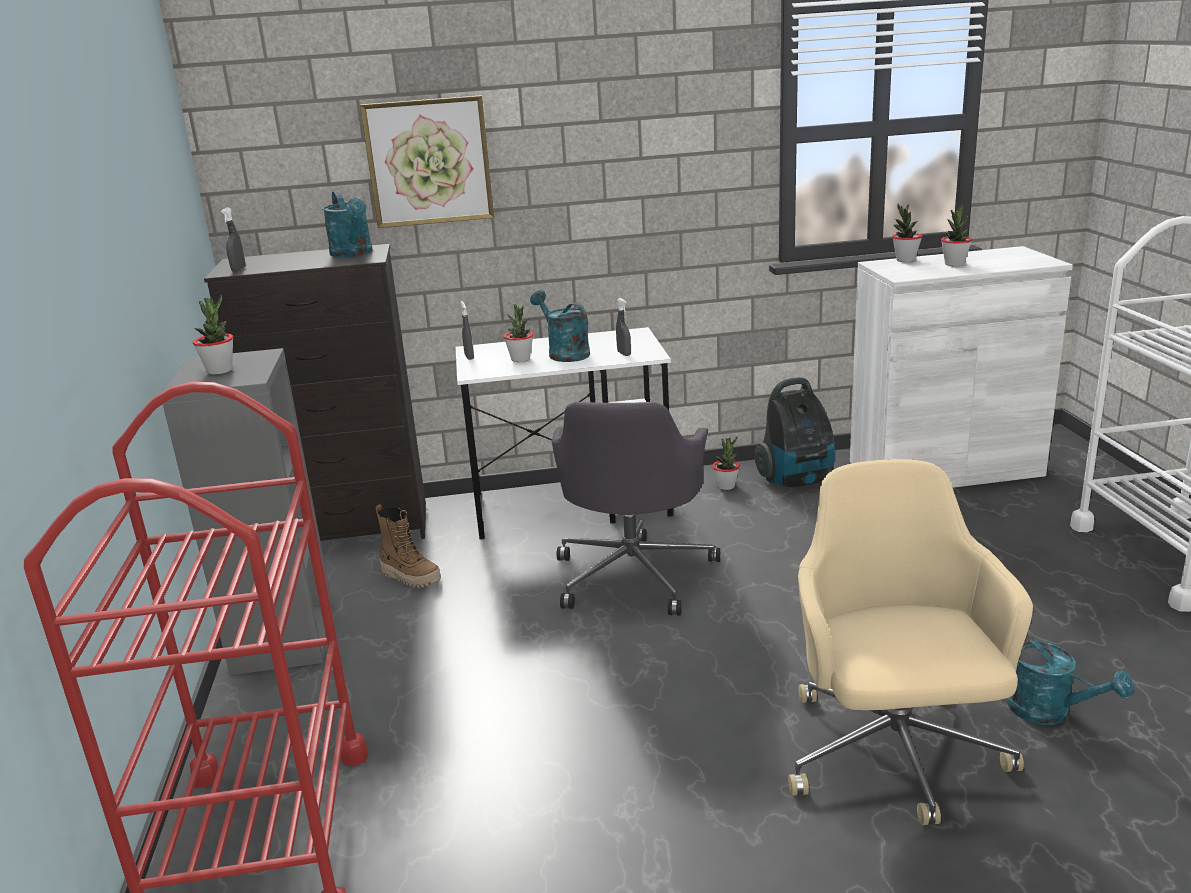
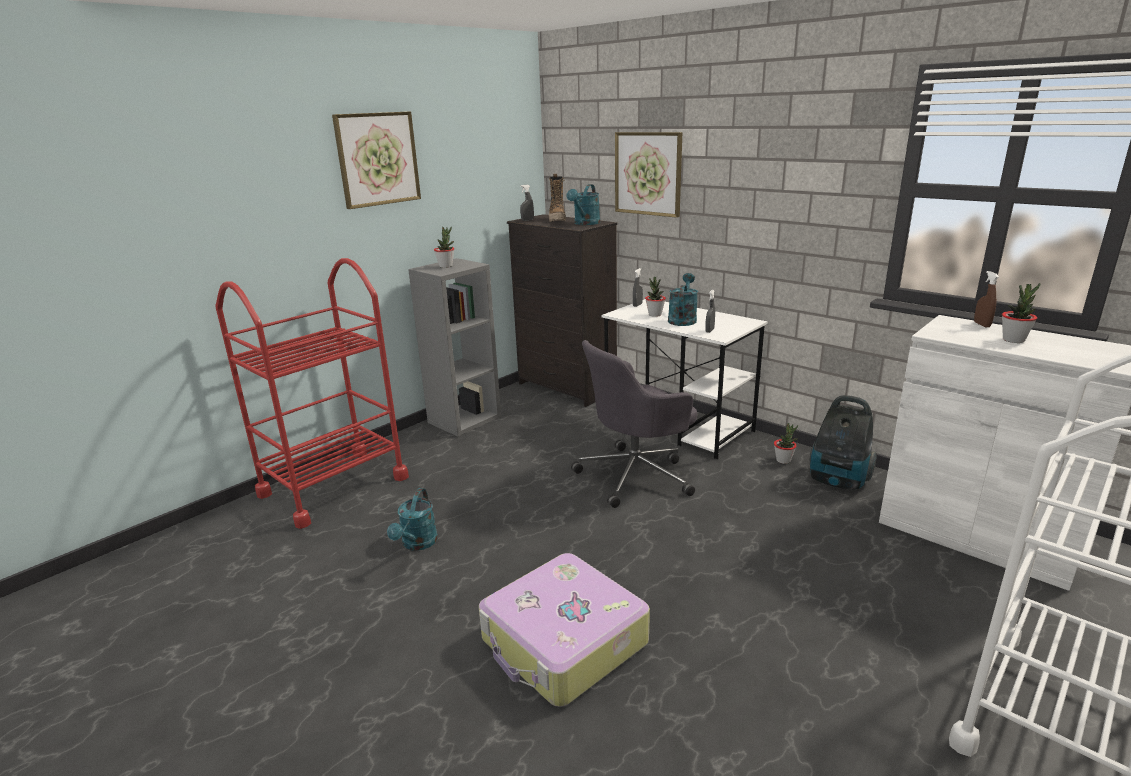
camera: 50 degrees right, 0 degrees up
(81, 186) = (377, 159): none -> picture
(411, 577) = (548, 421): boot -> boot (557, 220)
(893, 755) = (563, 643): beige office chair -> suitcase
(905, 260) = (981, 324): potted plant -> brown spray bottle
(1050, 712) = (691, 704): turquoise watering can -> turquoise watering can (417, 544)

